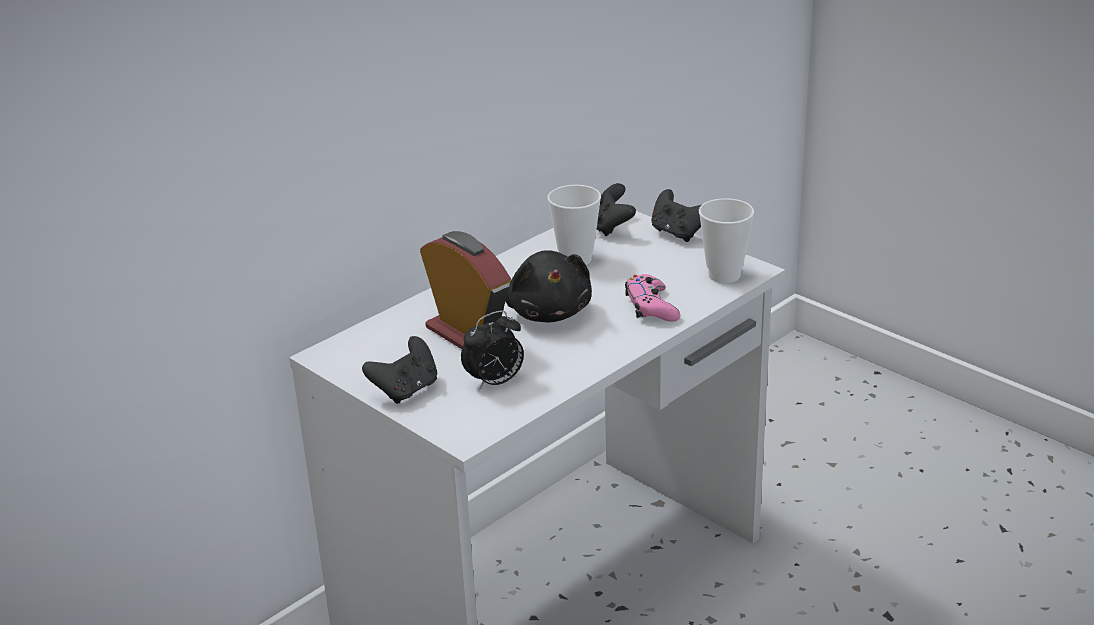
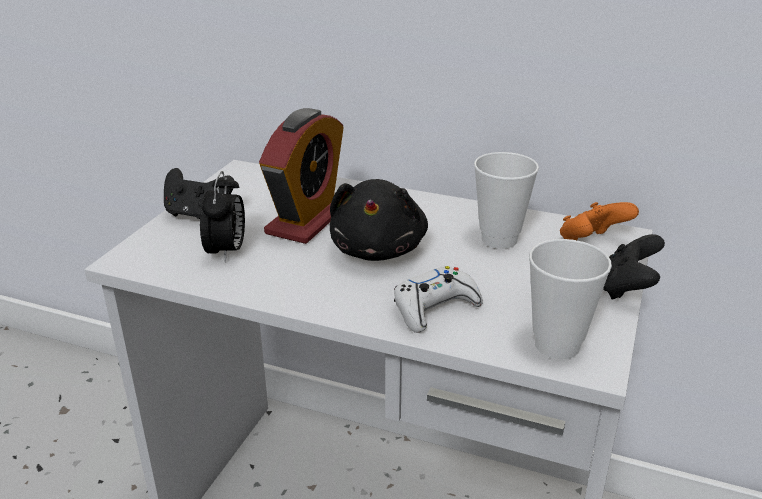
camera: 65 degrees right, 0 degrees up
(495, 383) = (227, 252): alarm clock -> alarm clock turned 120 degrees counterclockwise
(549, 312) = (379, 249): black plush toy -> black plush toy turned 45 degrees counterclockwise
(611, 227) = (591, 244): black game controller -> orange game controller
(651, 307) = (434, 308): pink game controller -> white game controller

